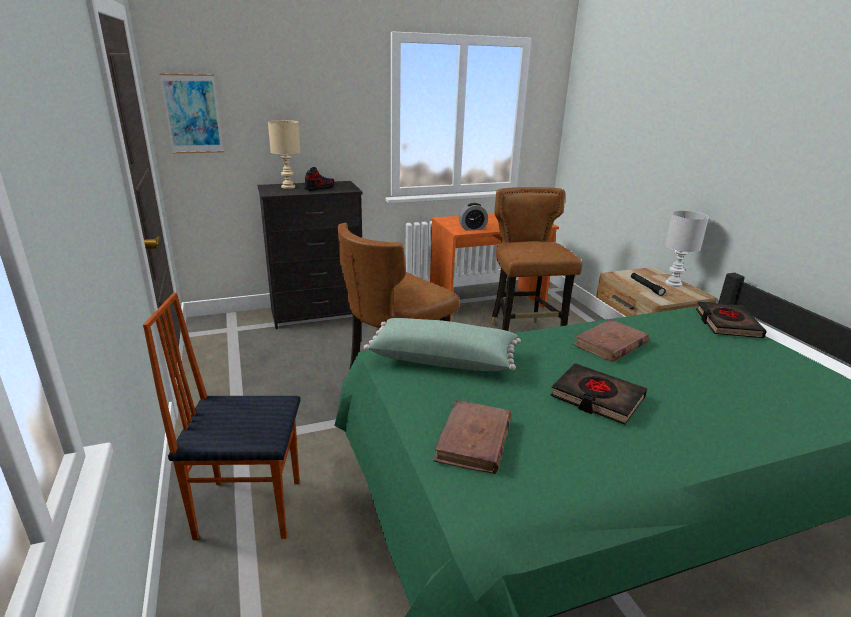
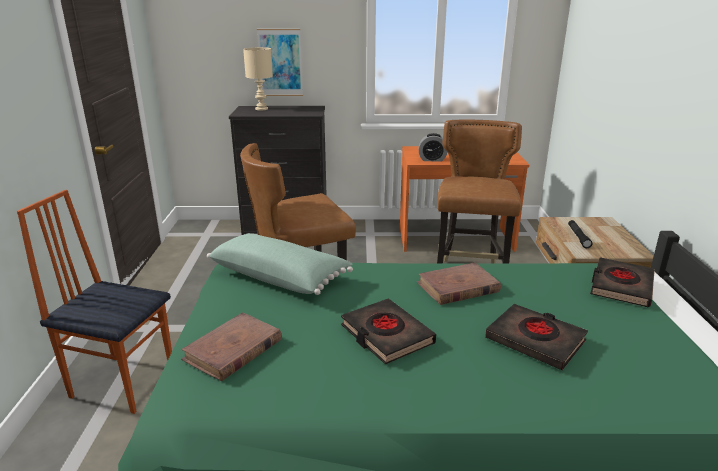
camera: 20 degrees right, 0 degrees up
(192, 114) = (185, 41): picture -> picture (280, 63)
(319, 188) = (287, 111): shoe -> none
(672, 283) = (615, 237): white table lamp -> none
(714, 380) = (535, 340): none -> black book

